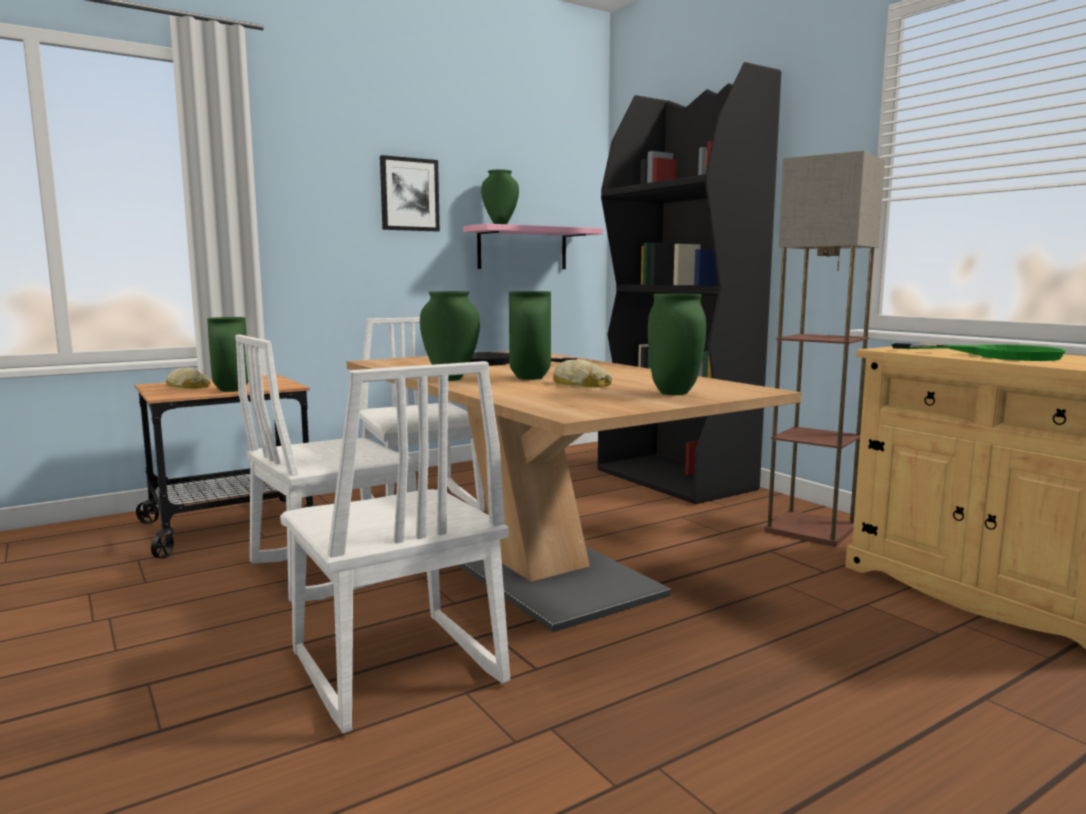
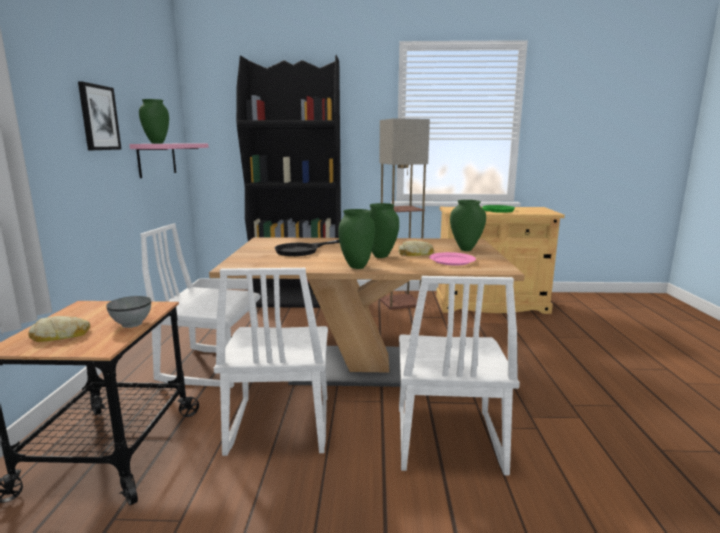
camera: 55 degrees left, 5 degrees up
(230, 390) = (131, 324): green vase -> grey bowl
(394, 670) = (446, 440): white chair -> white chair turned 90 degrees clockwise
(573, 395) = (451, 261): none -> pink plate

